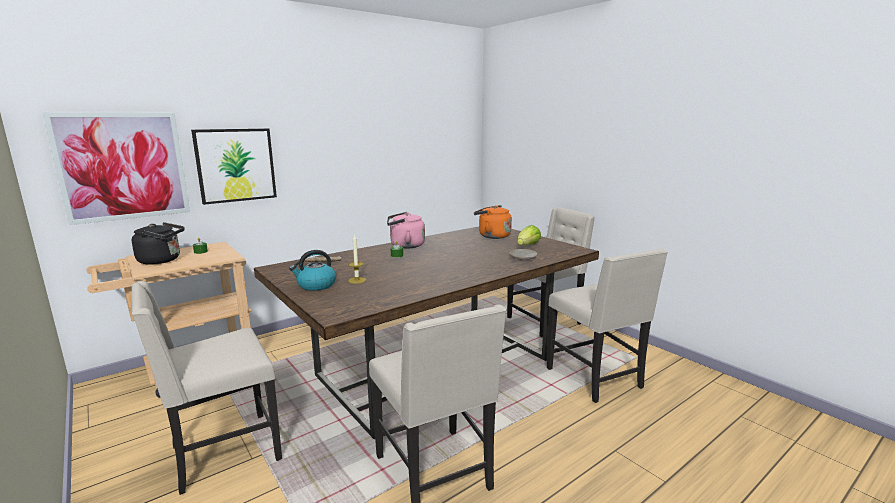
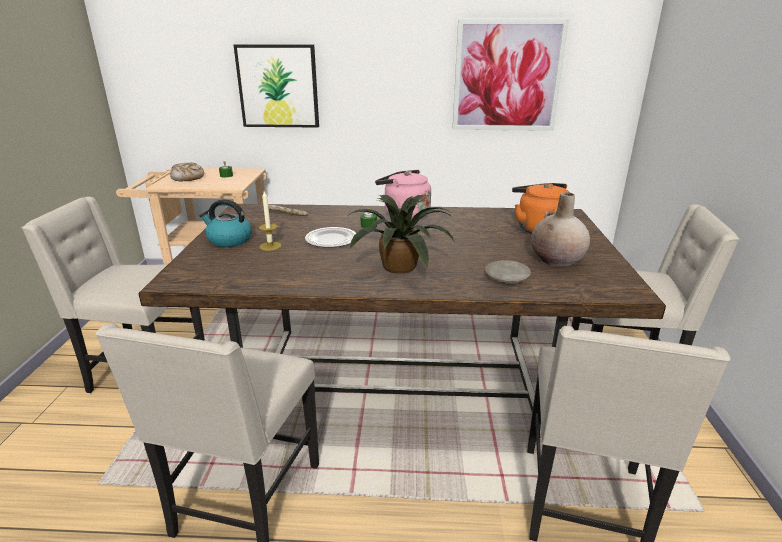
camera: 40 degrees right, 10 degrees up
(123, 166) = (177, 80): picture -> picture (507, 76)
(162, 260) = (188, 178): black kettle -> bread
(390, 267) = (331, 240): none -> plate
(464, 268) = (402, 268): none -> potted plant
(528, 246) = (557, 260): lettuce -> beige vase

